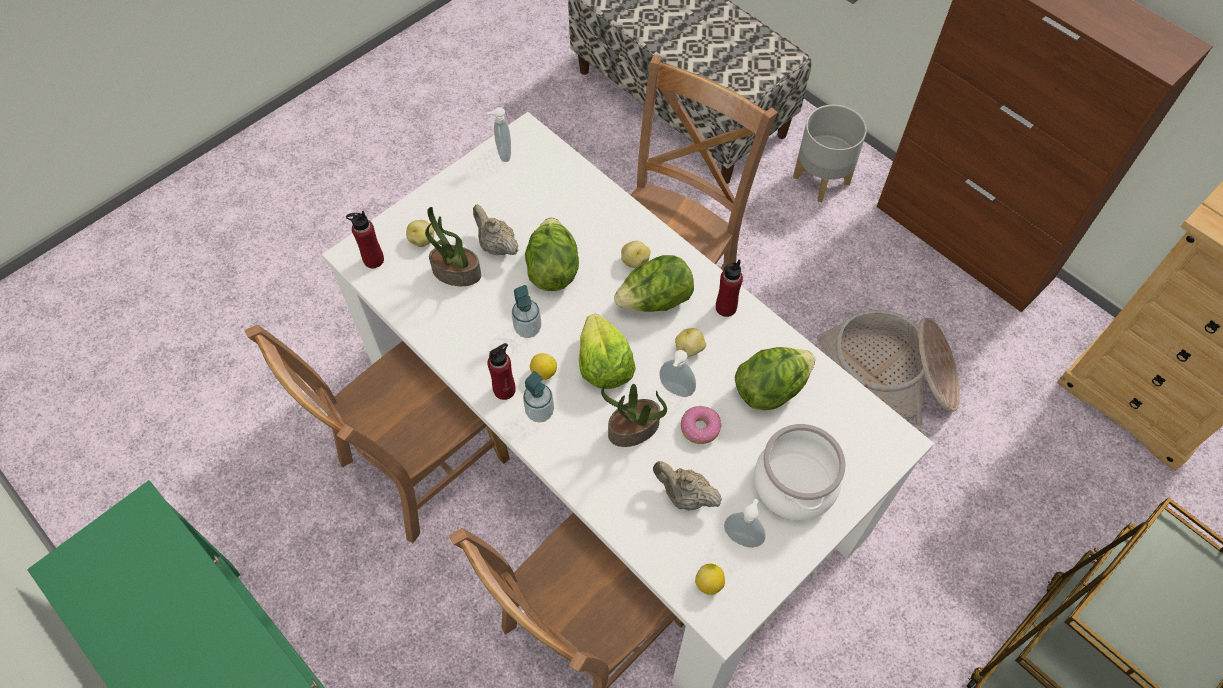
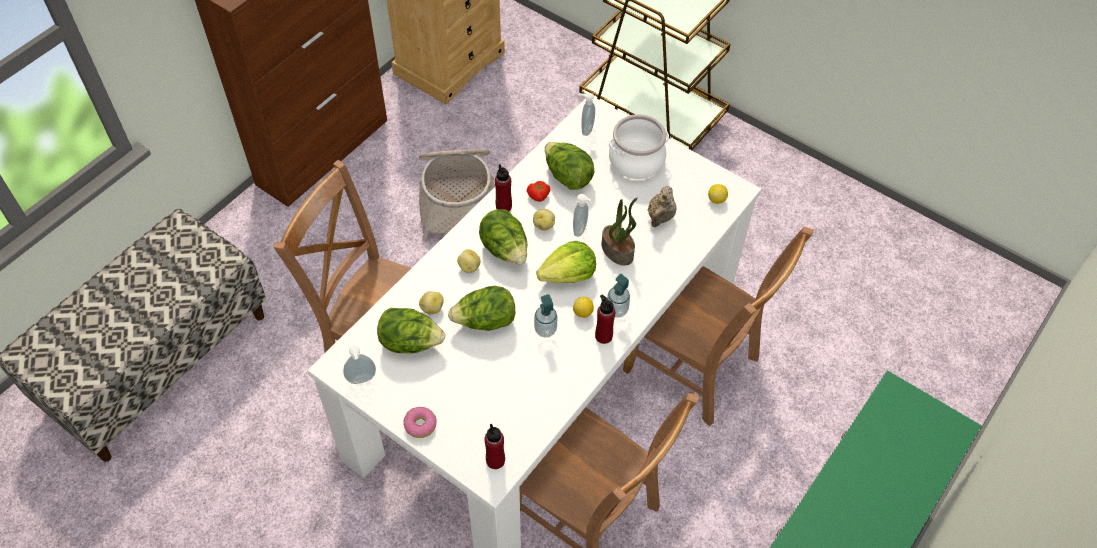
camera: 100 degrees left, 5 degrees down
(422, 239) = (467, 426): potato -> potato (432, 308)
(456, 273) = (500, 392): potted plant -> none
(496, 245) = (466, 366): beige teapot -> none
(540, 198) = (411, 343): none -> lettuce
(700, 428) = (607, 213): donut -> donut (420, 425)
(739, 349) = (538, 196): none -> tomato
(742, 536) = (680, 185): soap dispenser -> soap dispenser (586, 129)
(821, 180) = (259, 245): grey planter -> none

